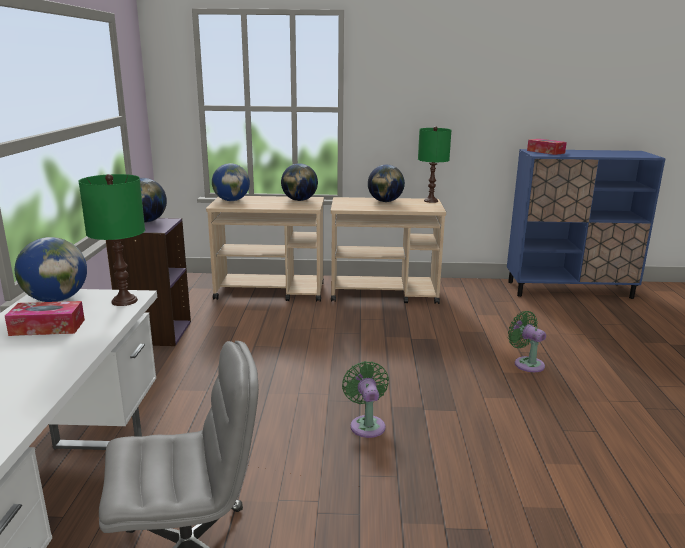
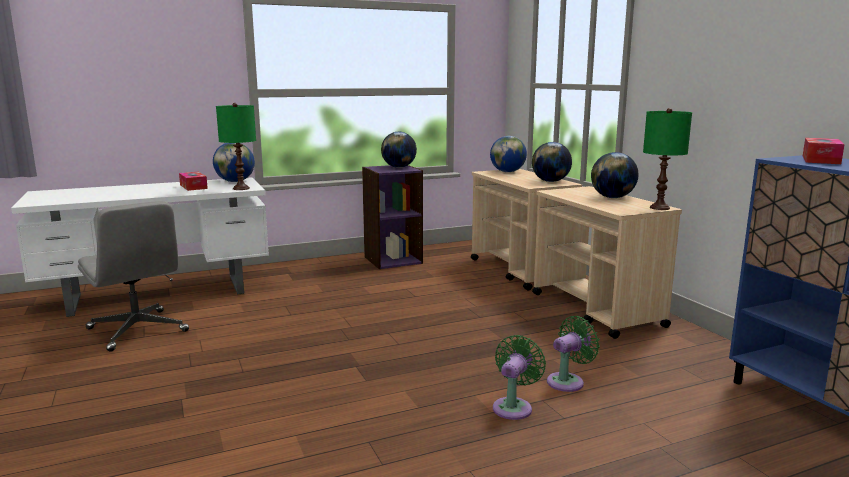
camera: 65 degrees right, 5 degrees down
(367, 424) = (312, 348): green fan -> green fan (568, 381)

